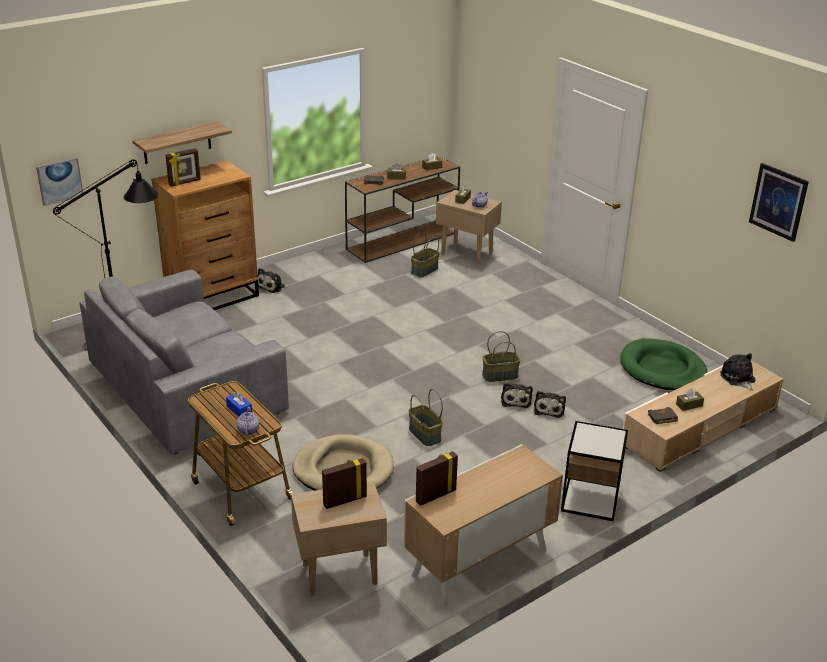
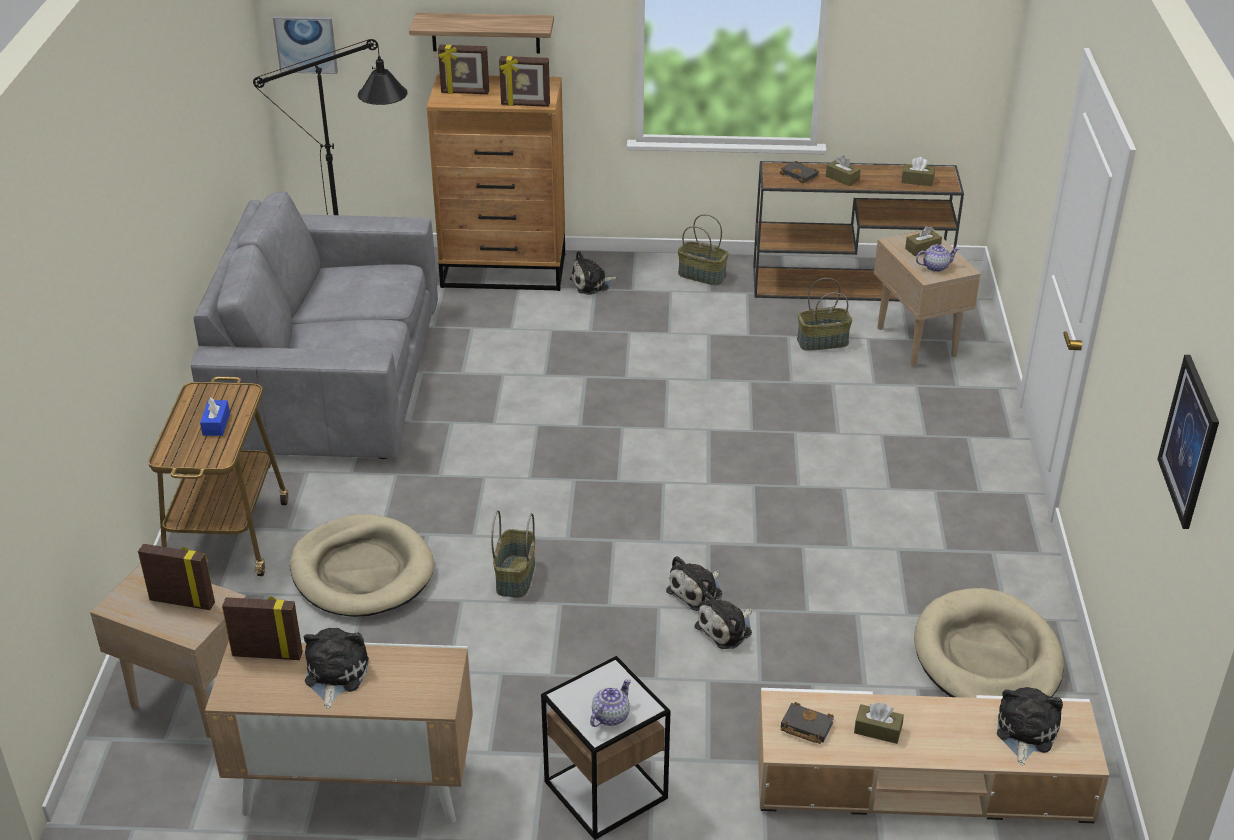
camera: 40 degrees right, 5 degrees up
(230, 178) = (525, 105): none -> picture frame
(248, 430) = (187, 454): teapot -> teapot (610, 716)
(482, 487) = (334, 675): none -> plush toy
(500, 375) = (724, 544): basket -> basket (702, 275)
(662, 369) = (987, 657): green dog bed -> beige dog bed

